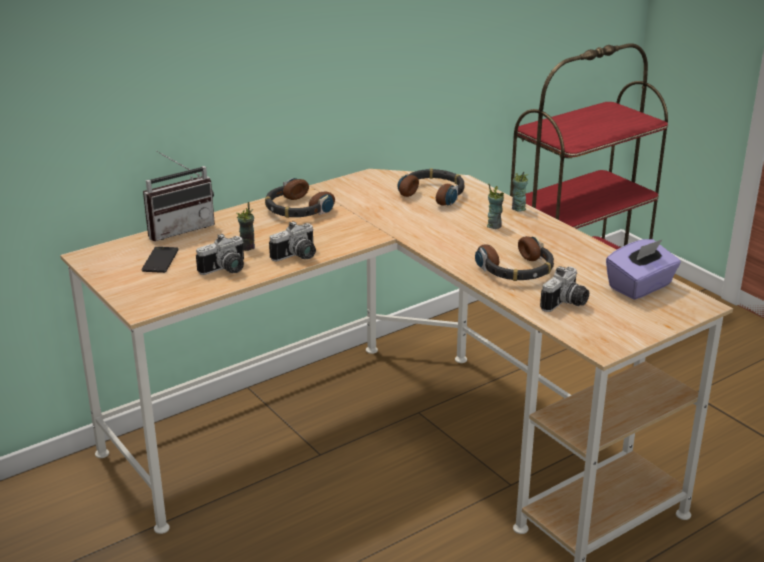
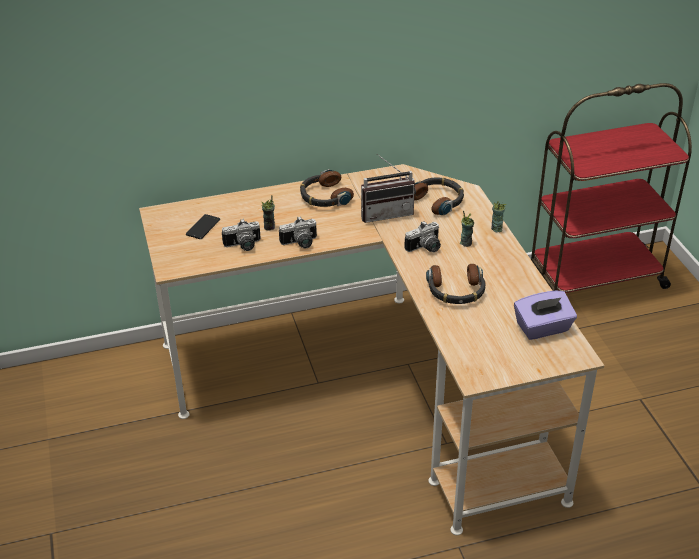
camera: 20 degrees right, 10 degrees up
(179, 229) = (230, 199): radio -> radio (386, 213)
(566, 304) = (473, 332): camera -> camera (425, 248)

